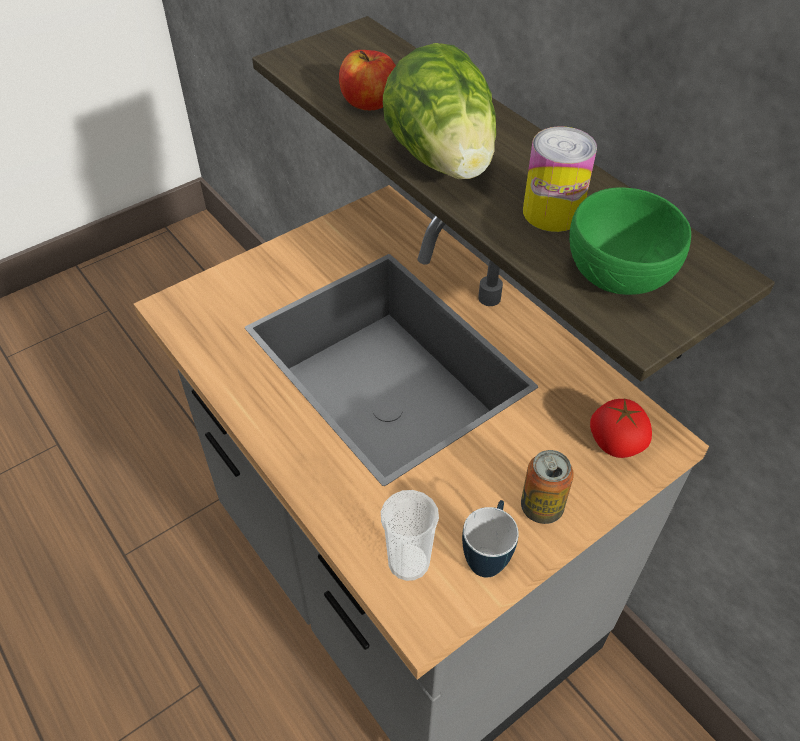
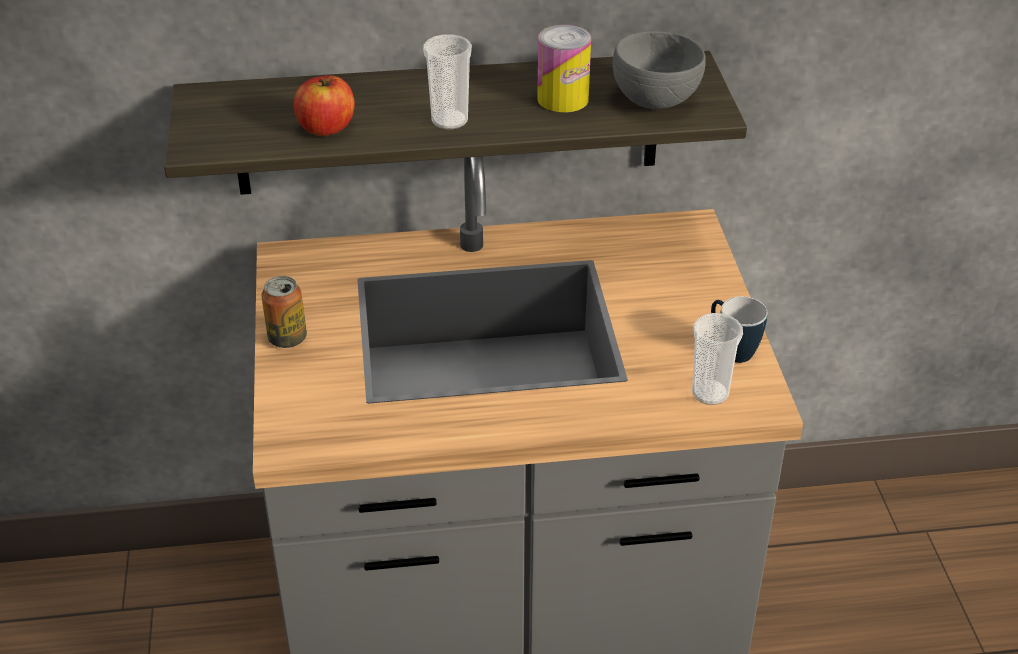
camera: 60 degrees left, 10 degrees down
(443, 160) = (449, 120): lettuce -> cup
(541, 507) = (708, 307): can -> can (287, 338)
(616, 276) = (654, 101): green bowl -> grey bowl
(616, 443) = (678, 247): tomato -> none

